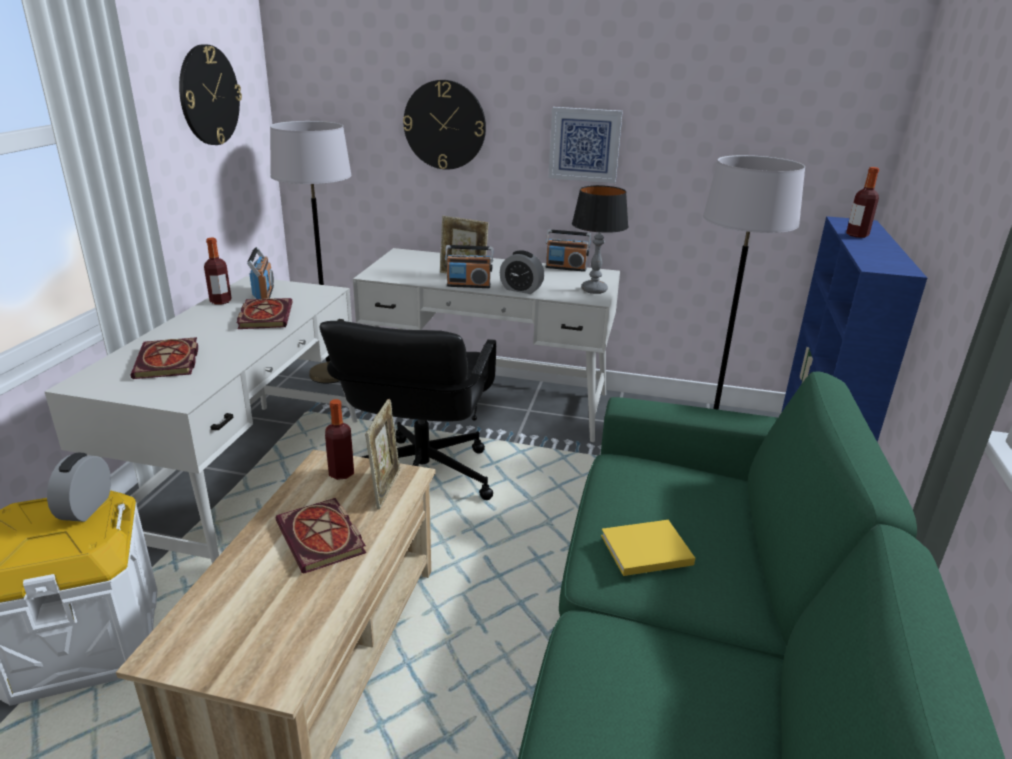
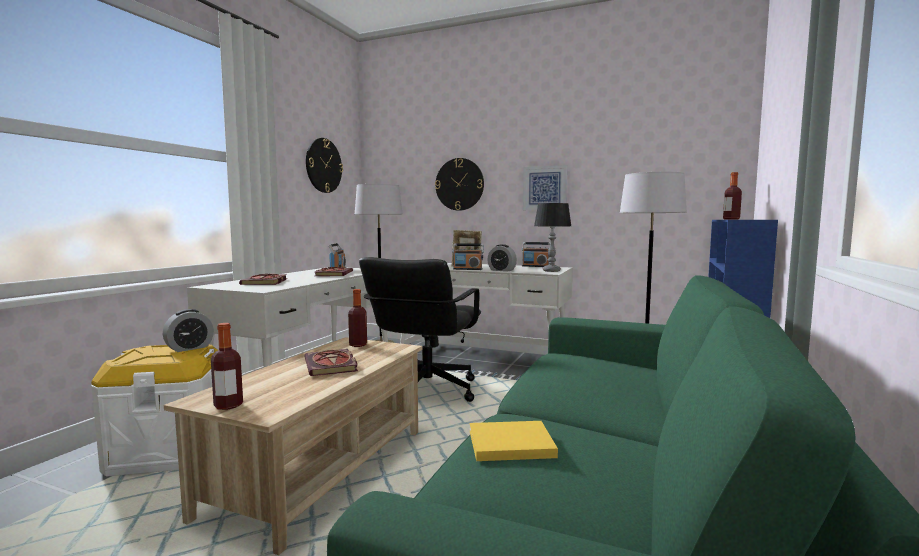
camera: 10 degrees right, 20 degrees down
(86, 508) = (189, 348): alarm clock -> alarm clock turned 150 degrees counterclockwise
(221, 301) = (310, 271): bottle -> bottle (228, 405)
(386, 488) = (384, 350): picture frame -> none
(643, 550) = (564, 384): yellow book -> yellow book (508, 444)

